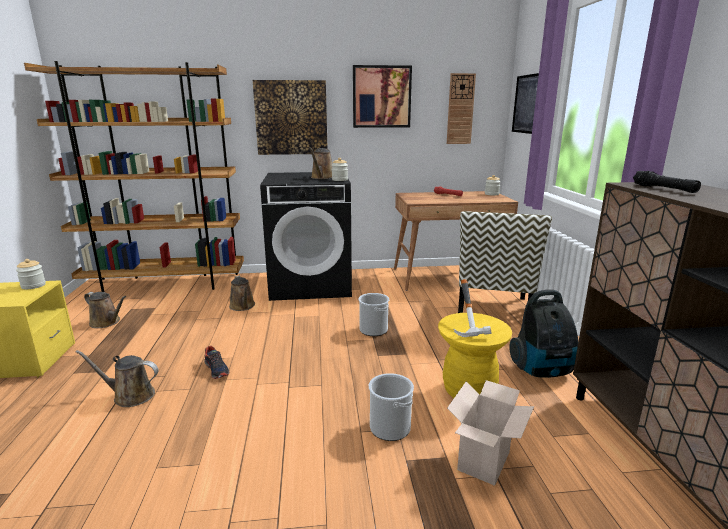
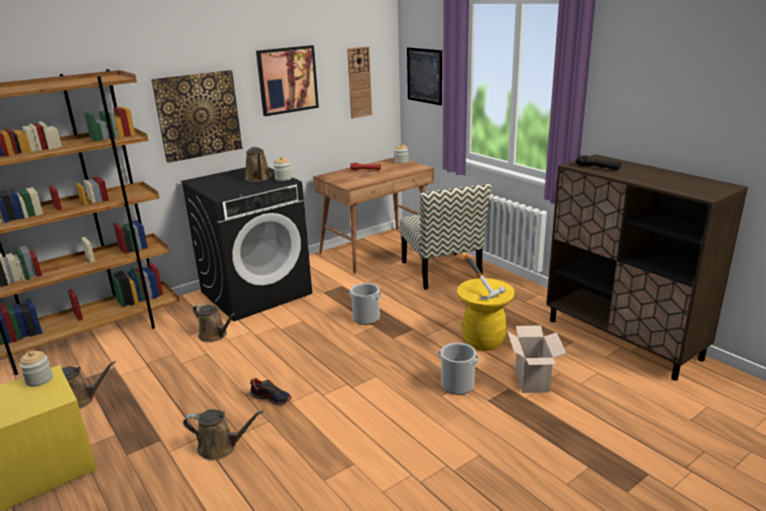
camera: 30 degrees left, 5 degrees up
(130, 395) = (221, 447): brown watering can -> brown watering can turned 150 degrees counterclockwise
(542, 370) = (516, 309): vacuum cleaner -> none

